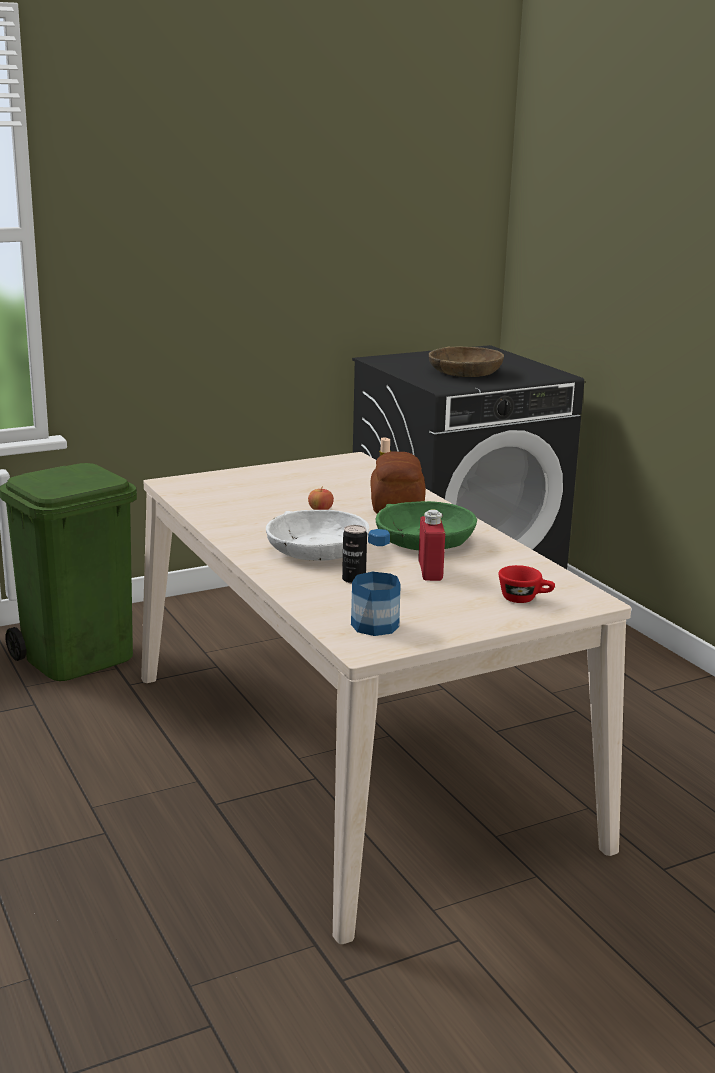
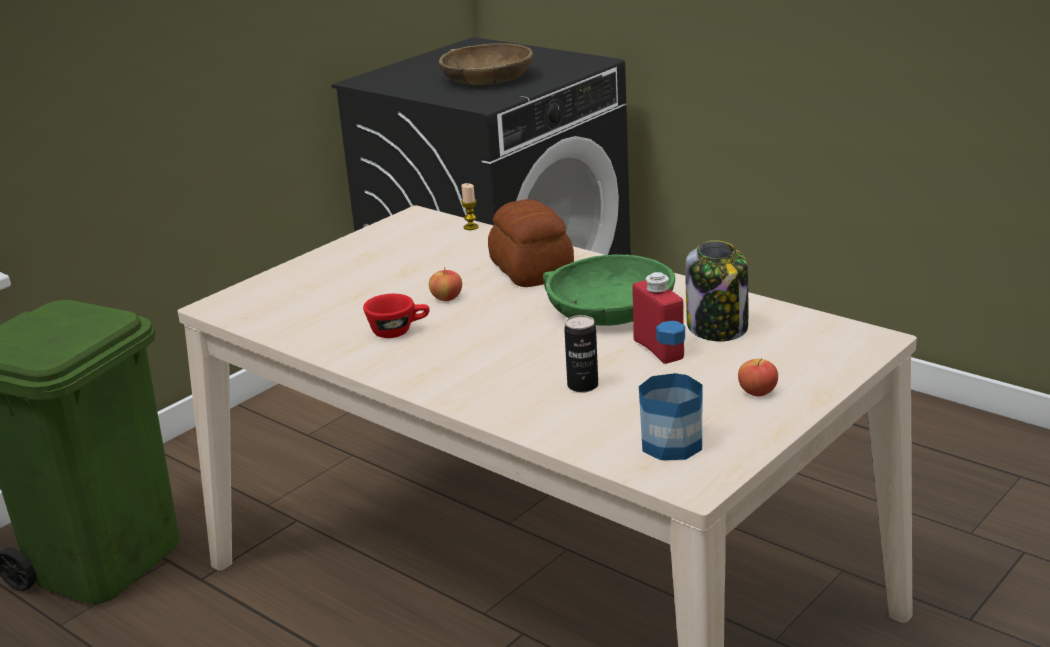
camera: 20 degrees left, 5 degrees up
(316, 550) = (497, 356): white bowl -> none
(470, 611) = (757, 392): none -> apple
(488, 568) = (718, 328): none -> jar
(525, 599) = (798, 358): red cup -> red cup (399, 331)

